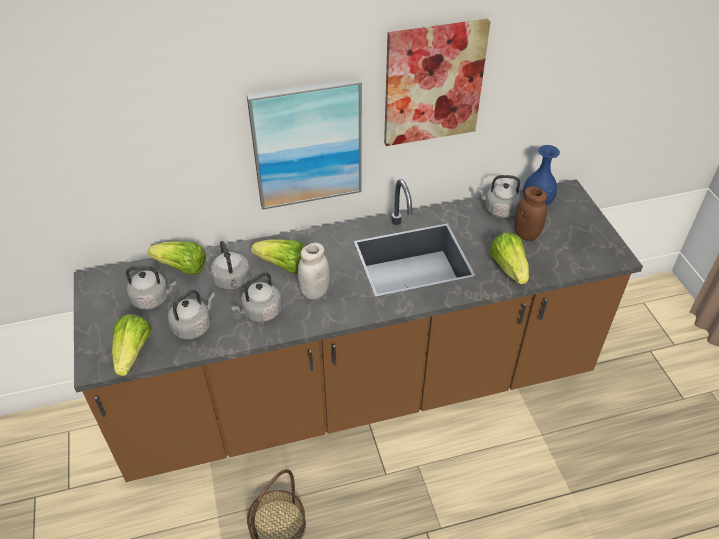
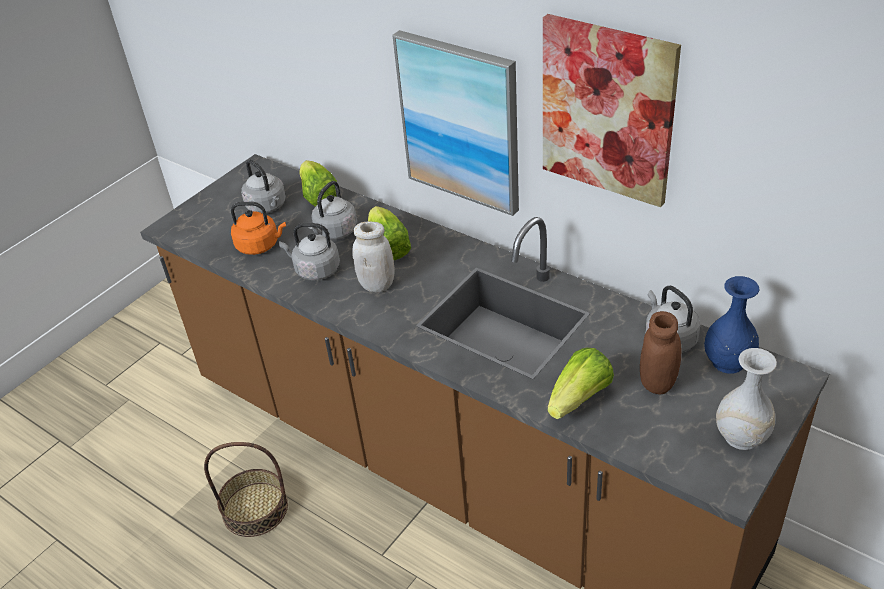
camera: 55 degrees right, 5 degrees down
(133, 353) = (200, 235): lettuce -> none
(193, 326) = (260, 245): grey kettle -> orange kettle
(590, 232) = (741, 437): none -> white vase

